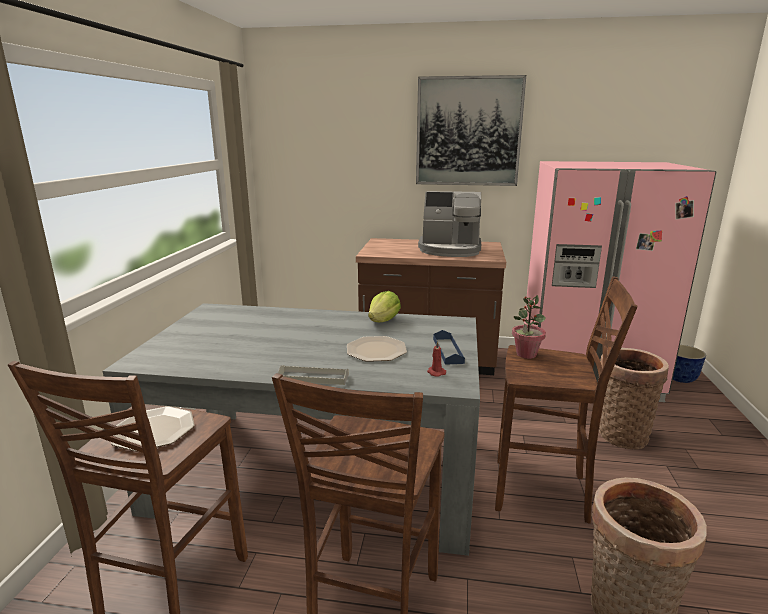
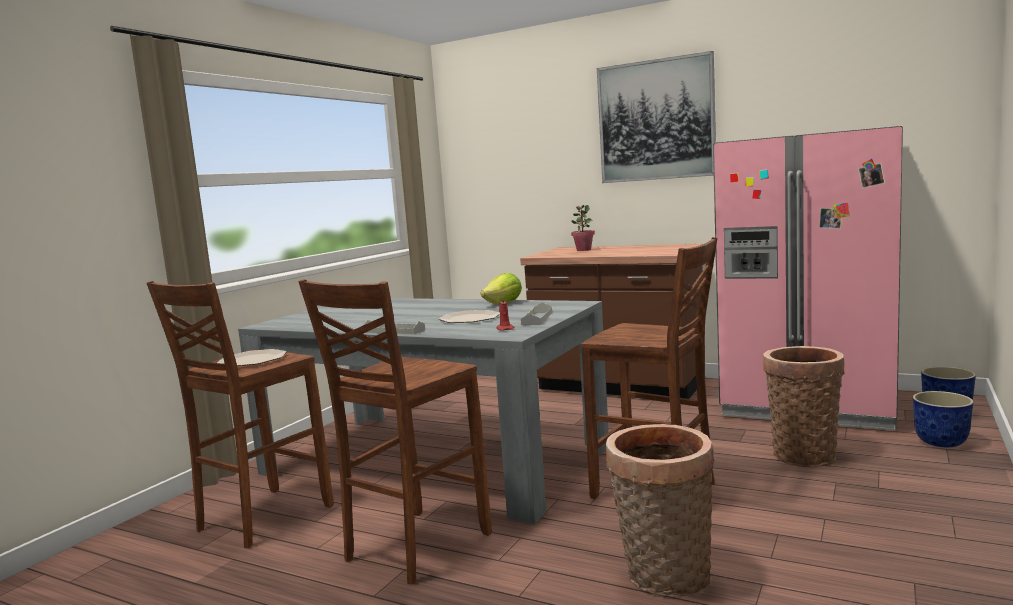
camera: 20 degrees right, 10 degrees down
(448, 351) = (537, 318): blue tray -> grey tray
(450, 250) = (630, 250): coffee machine -> none
(526, 354) = (629, 328): potted plant -> potted plant (583, 250)
(701, 412) = (942, 443): none -> planter

